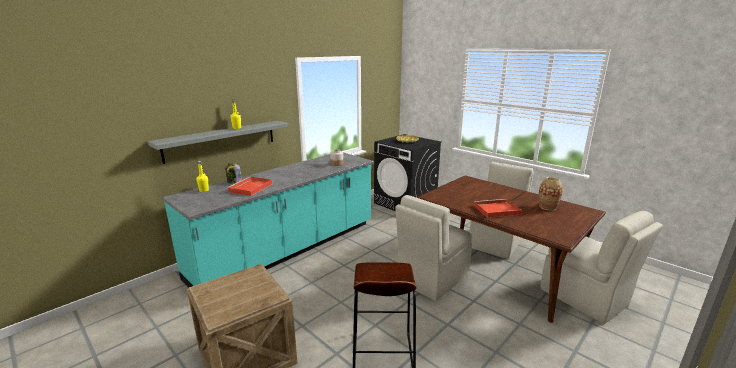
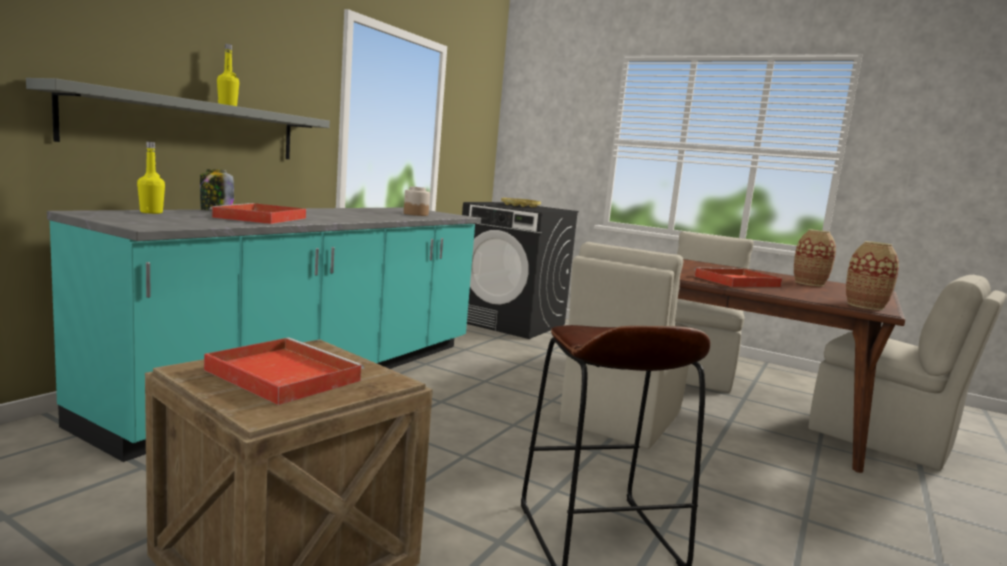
camera: 15 degrees left, 10 degrees down
(233, 292) = (280, 375): none -> red tray
(558, 235) = (865, 306): none -> vase

